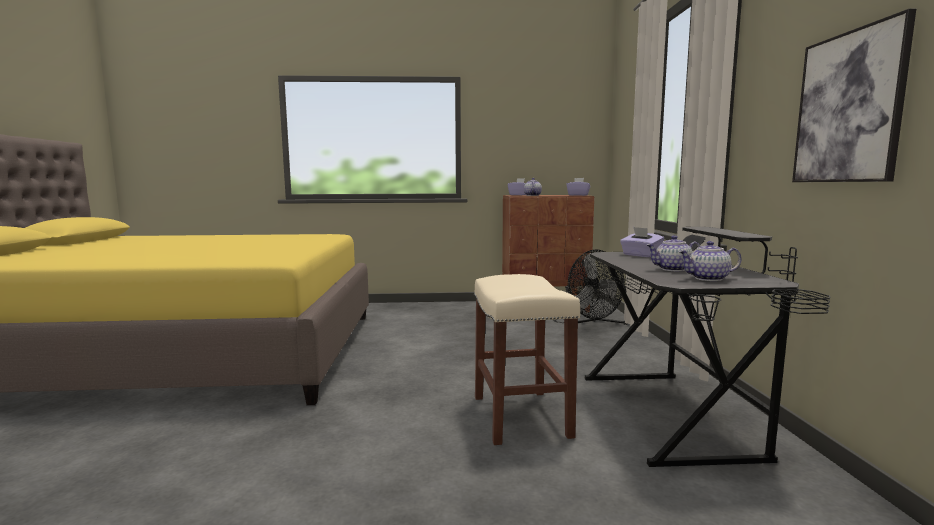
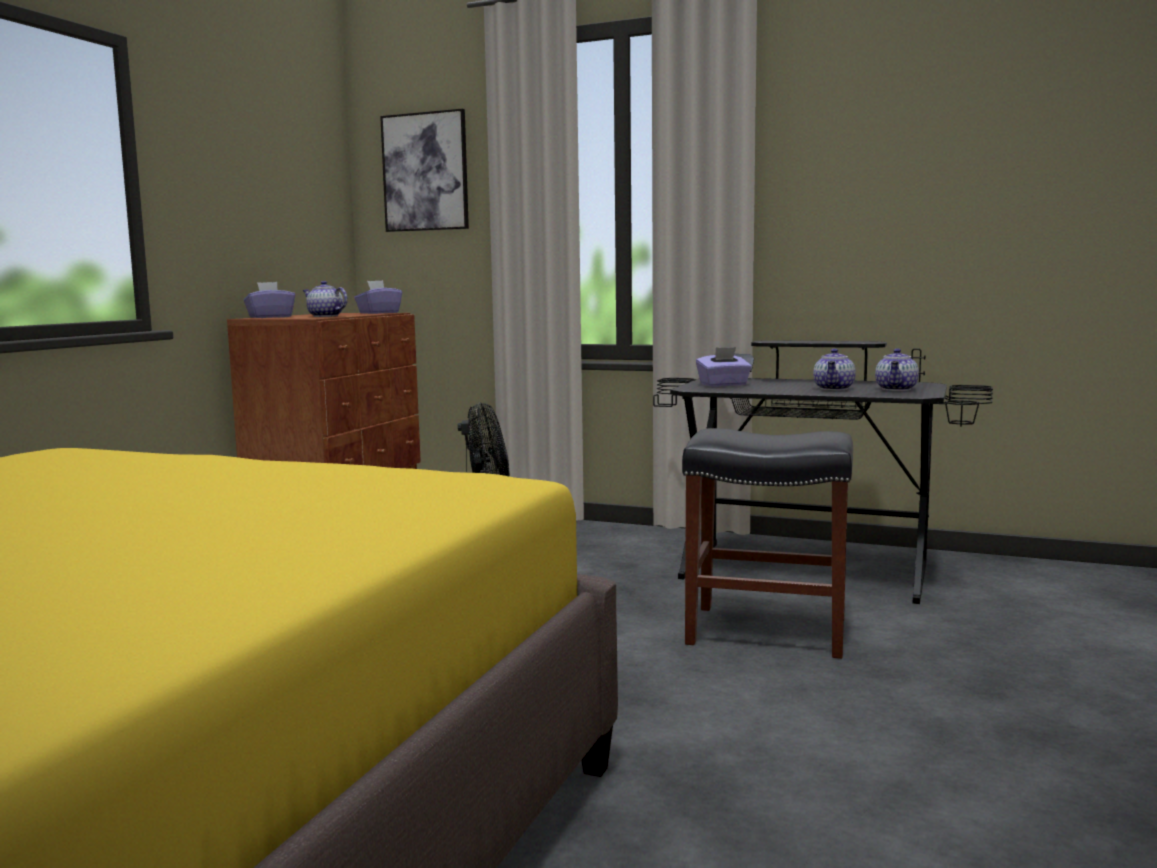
camera: 65 degrees left, 0 degrees up
(519, 415) = (764, 631): beige stool -> black stool
(848, 108) = (912, 214): picture -> picture (425, 172)

